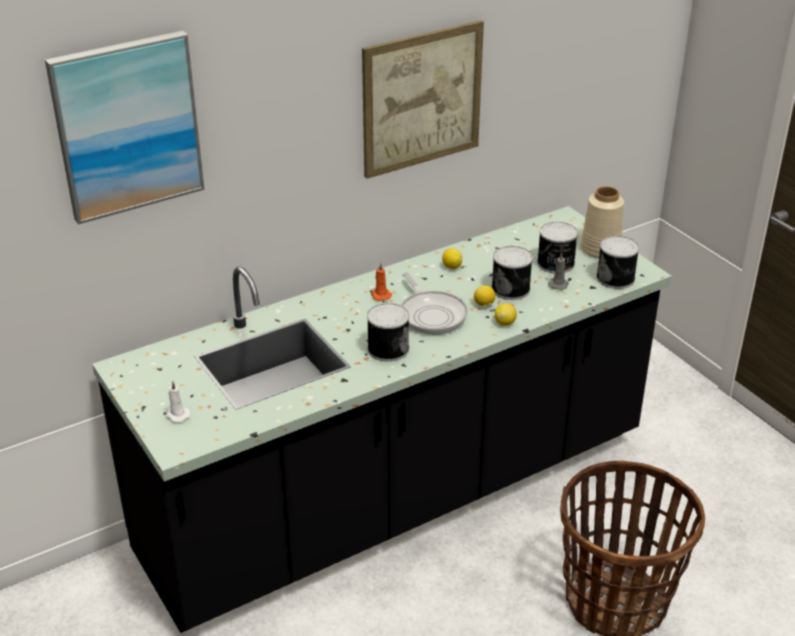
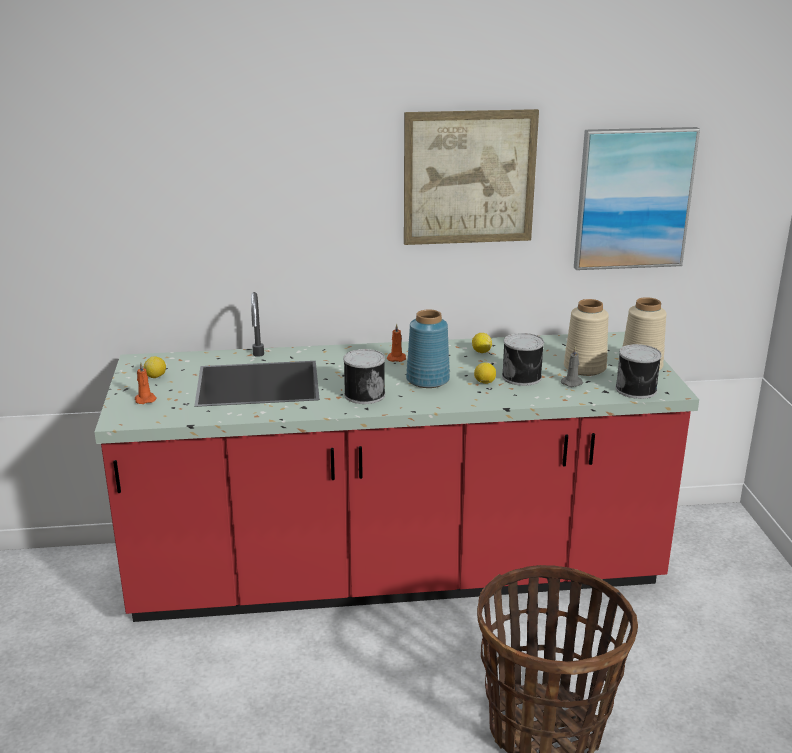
camera: 25 degrees right, 10 degrees down
(127, 126) = (167, 139): picture -> picture (633, 198)
(176, 415) = (145, 399): white candle -> orange candle
(397, 495) = (396, 573): black counter -> red counter
(431, 314) = (428, 380): frying pan -> blue vase
(505, 323) = (491, 399): lemon -> lemon (156, 376)
(555, 264) = (584, 368): can -> beige vase

